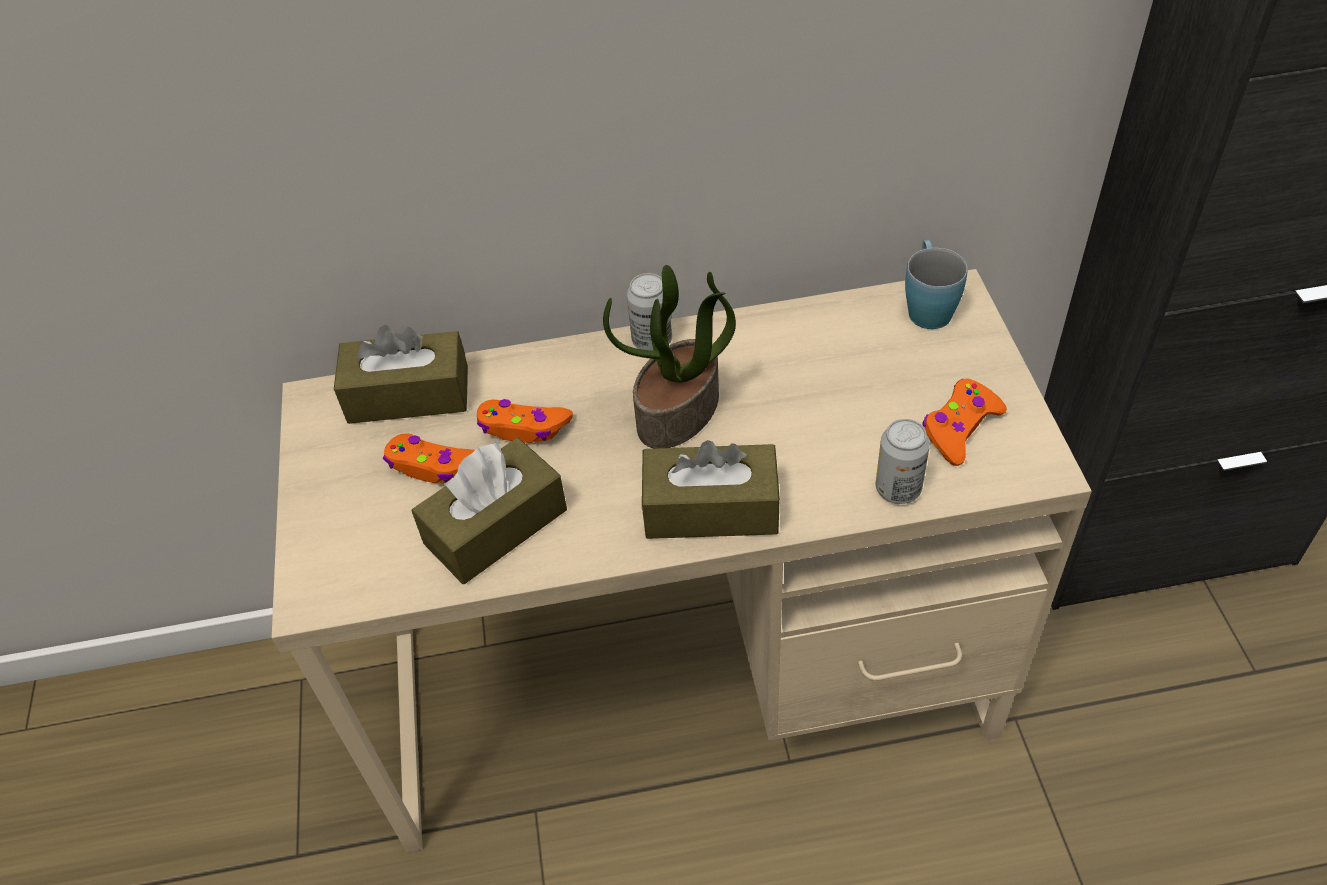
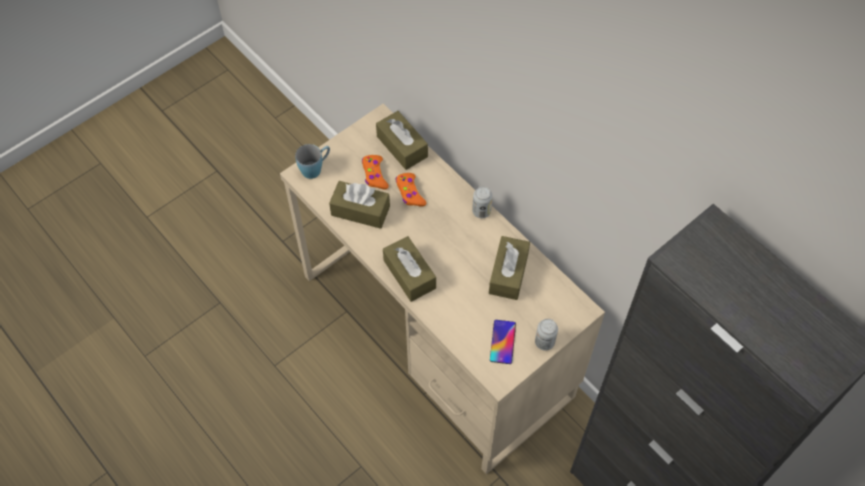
camera: 55 degrees right, 10 degrees up
(679, 413) = (449, 240): potted plant -> none
(814, 358) = (508, 273): none -> brown tissue box
(898, 489) = (457, 332): can -> can (544, 342)
(927, 306) = (567, 302): blue mug -> blue mug (315, 168)
(960, 428) = (502, 342): orange game controller -> phone

